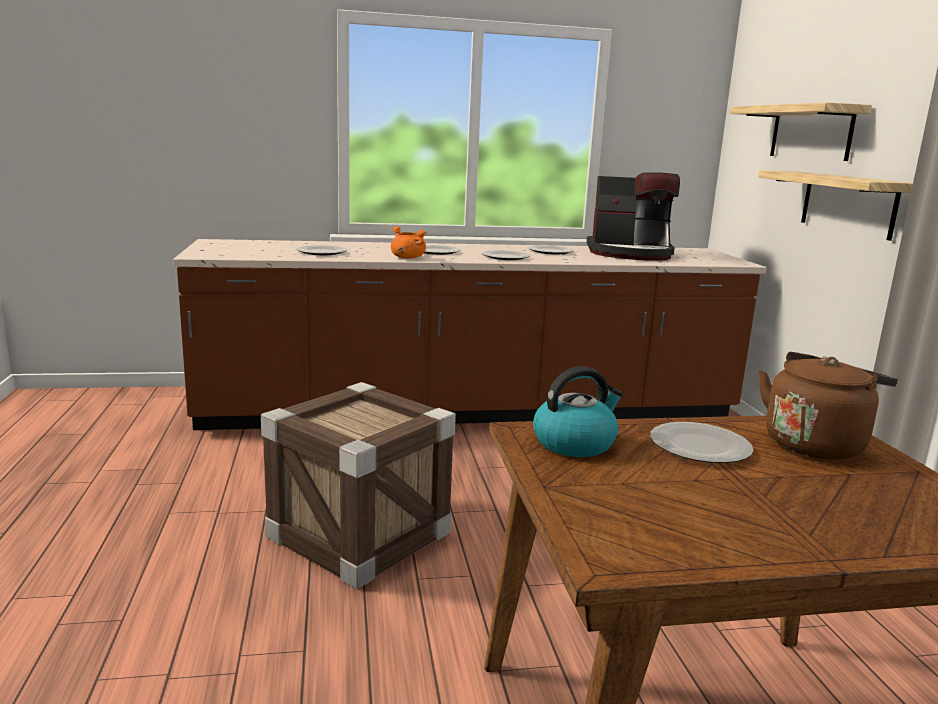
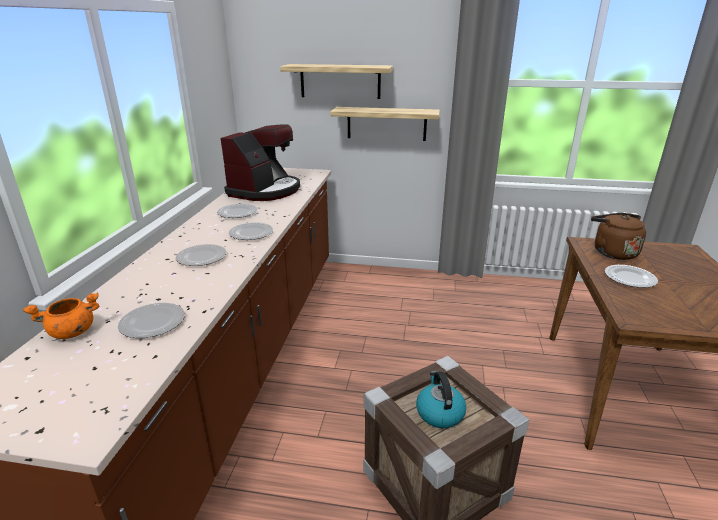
camera: 70 degrees left, 10 degrees up
(407, 258) = (224, 276): orange cooking pot -> orange cooking pot (71, 332)
(575, 443) = (642, 309): kettle -> kettle (439, 412)

